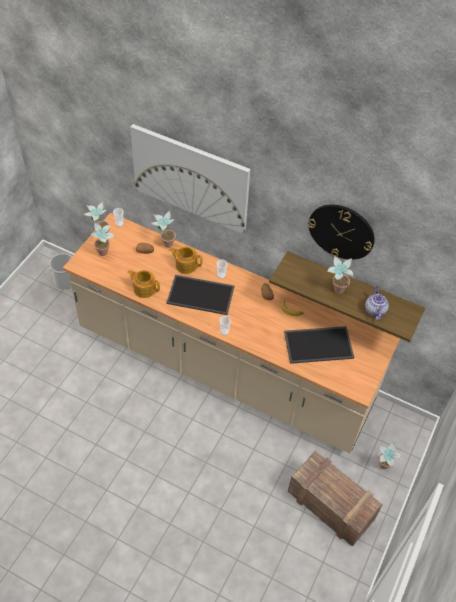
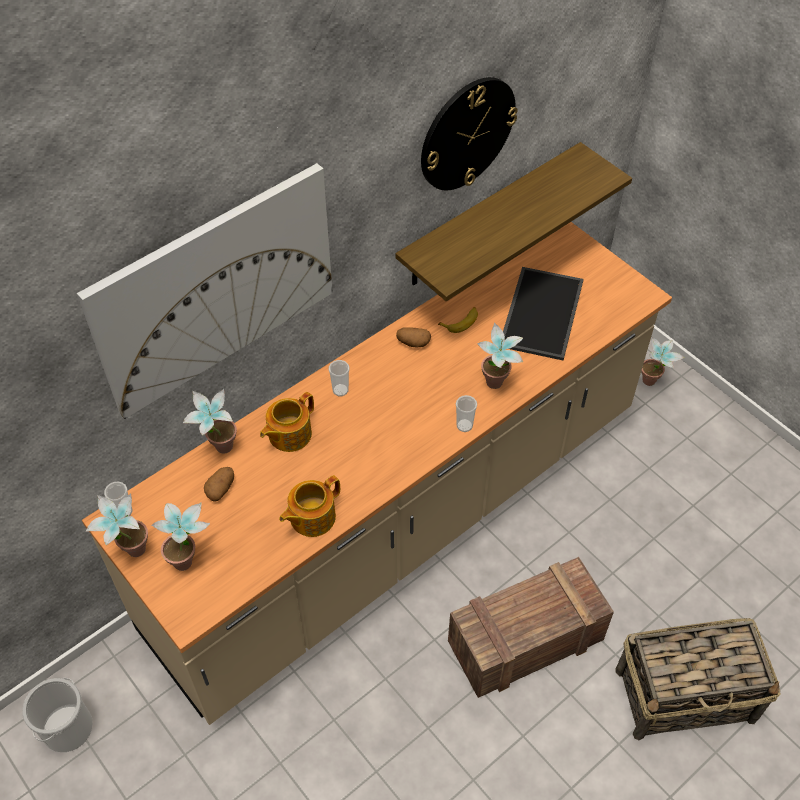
camera: 65 degrees left, 0 degrees up
(178, 534) = (686, 695): none -> basket
(201, 294) = (368, 432): tray -> none
(329, 505) = (691, 469): crate -> crate (523, 642)
(336, 291) = (508, 224): potted plant -> potted plant (496, 387)
(374, 310) = (563, 194): teapot -> none

